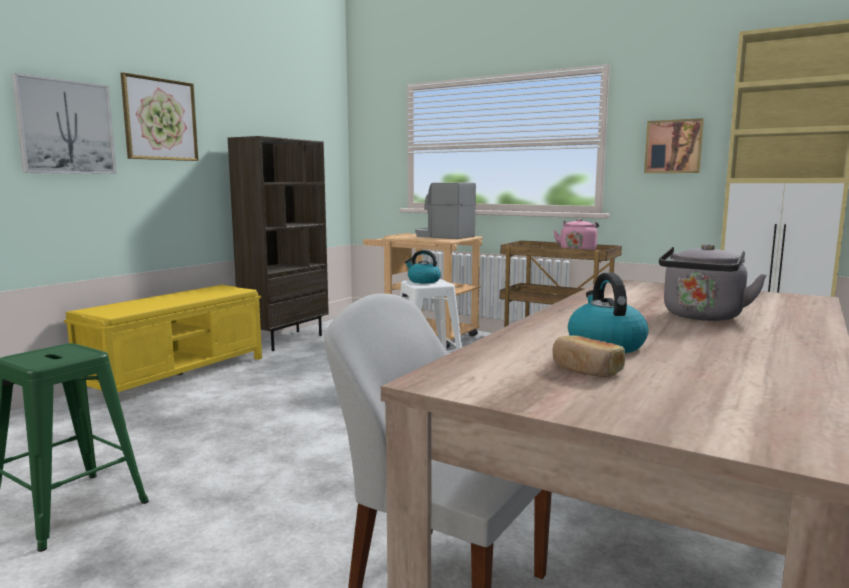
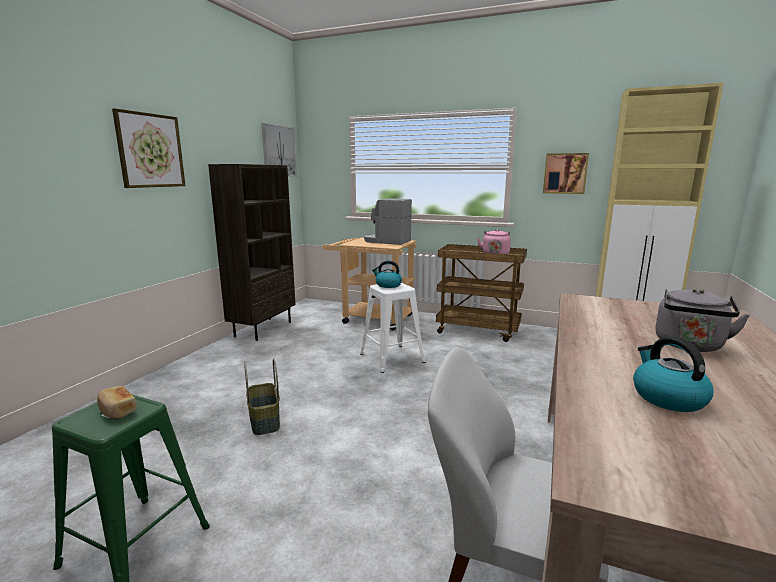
camera: 10 degrees left, 5 degrees up
(65, 127) = (65, 162): picture -> picture (278, 151)
(178, 374) = (183, 372): yellow bench -> none
(246, 422) = (264, 421): none -> basket
(586, 370) = (699, 445): bread -> bread (117, 411)

